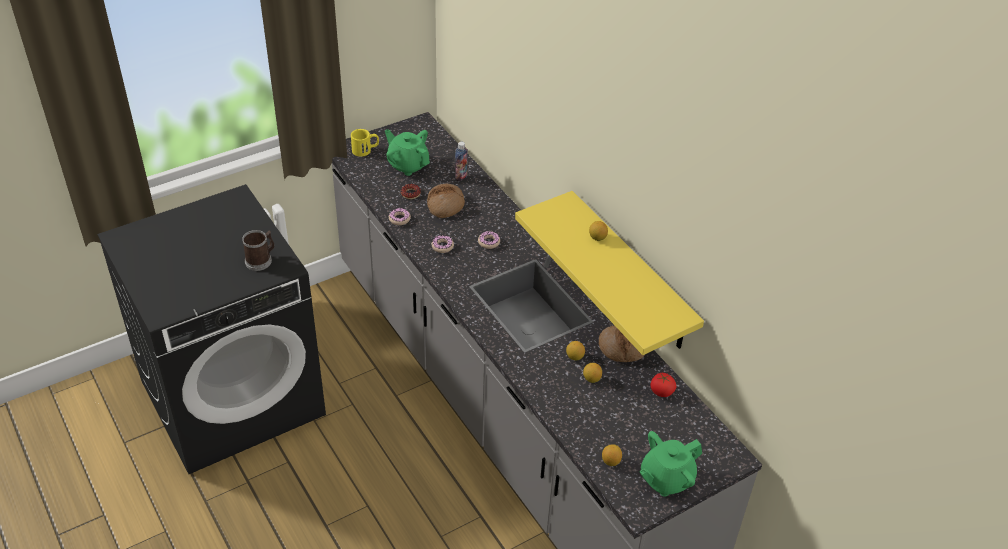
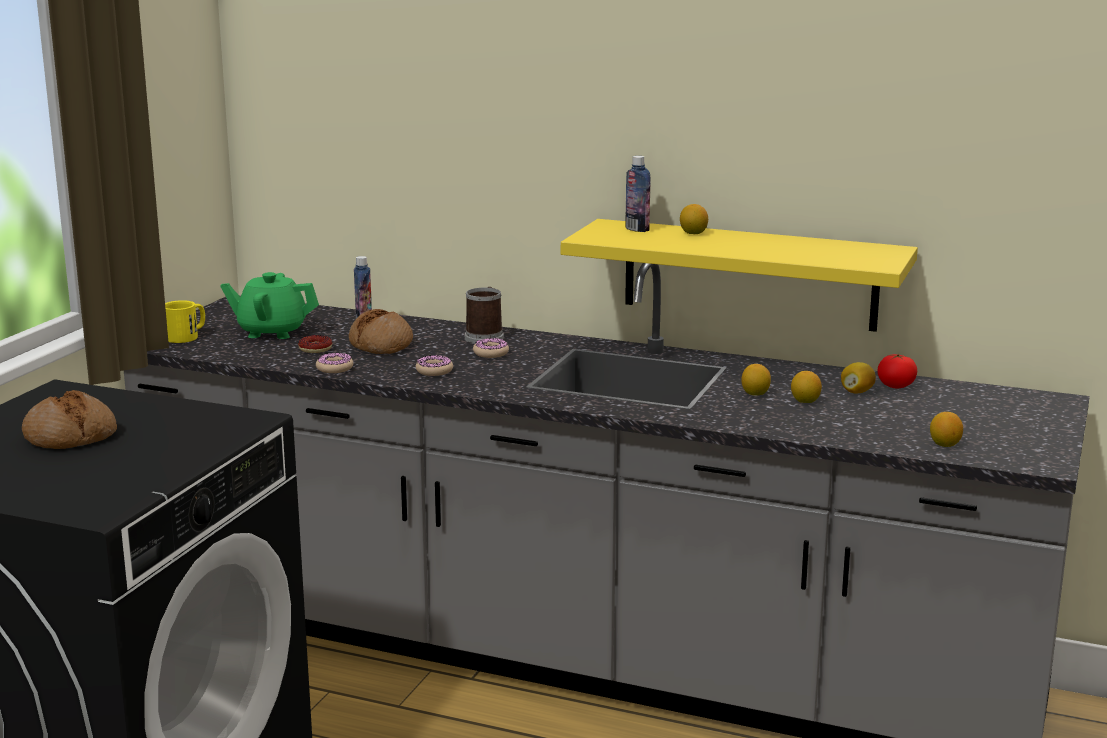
camera: 35 degrees left, 25 degrees down
(261, 260) = (196, 424): mug -> mug (485, 337)
(574, 217) = (637, 229): none -> bottle
(621, 348) = (794, 374): bread -> bread (70, 436)
(631, 385) = (857, 392): none -> lemon
(666, 479) = (1024, 435): green teapot -> none

